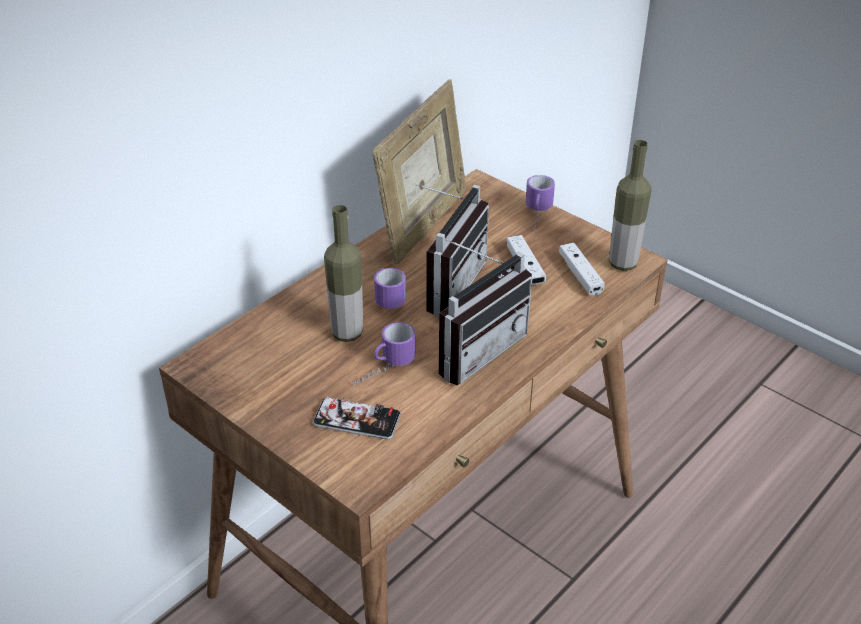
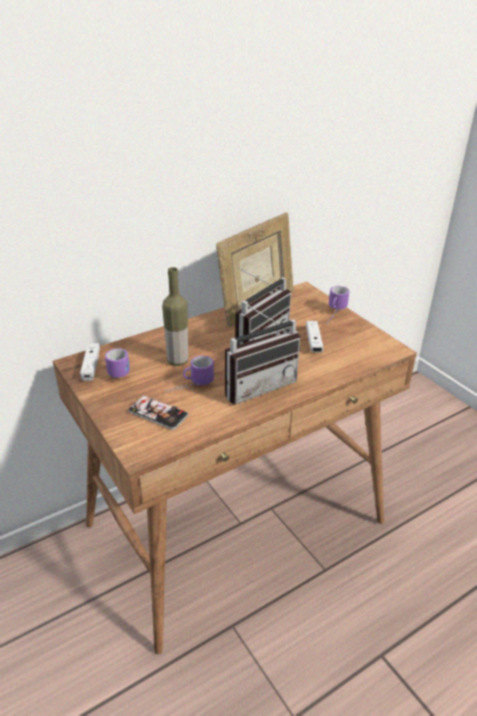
camera: 15 degrees right, 5 degrees down
(384, 296) = (212, 343): mug -> mug (120, 369)
(580, 275) = (350, 352): white game controller -> white game controller (91, 366)
(623, 263) = (383, 350): bottle -> none

